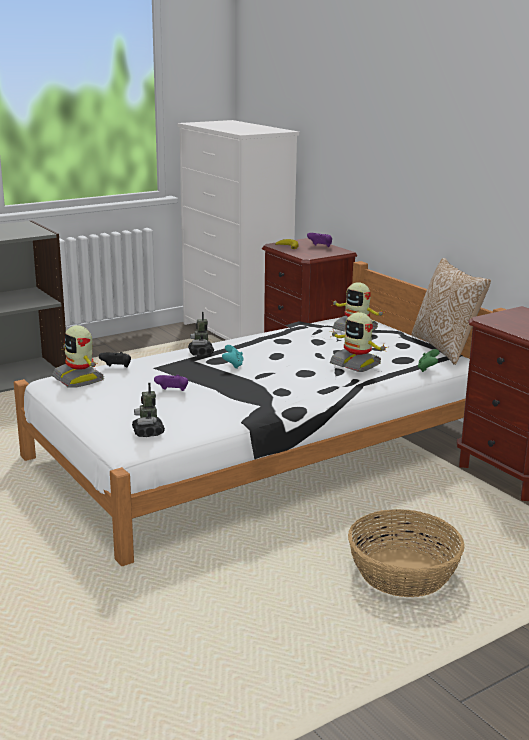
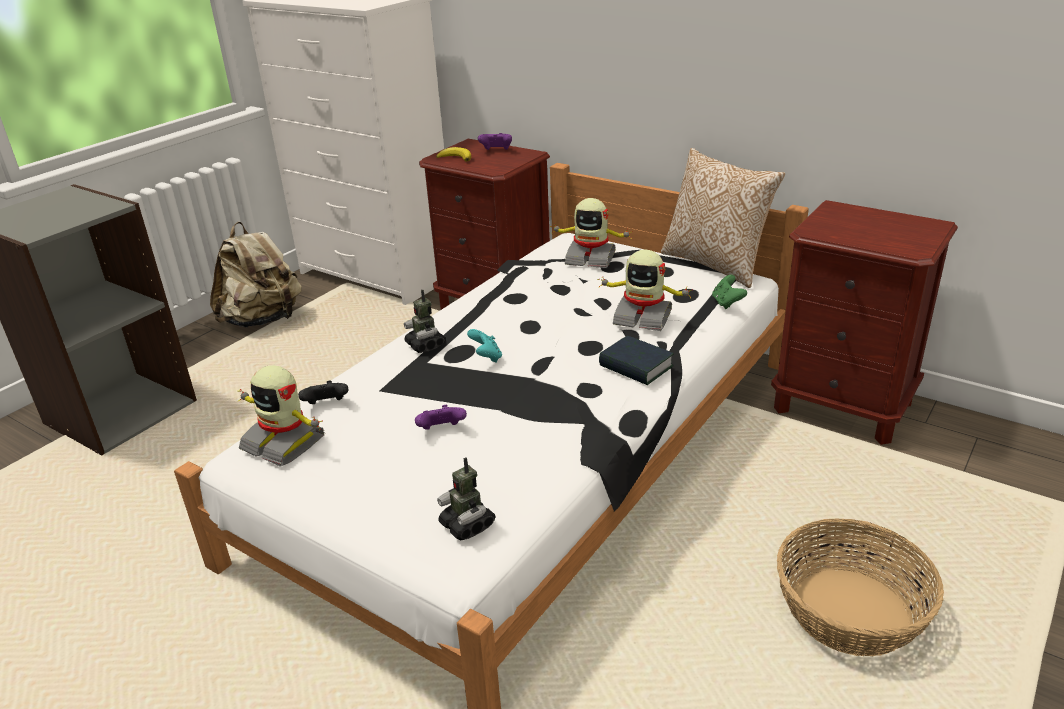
camera: 20 degrees left, 10 degrees up
(140, 345) = (263, 320): none -> beige backpack
(323, 386) = (636, 367): none -> book

